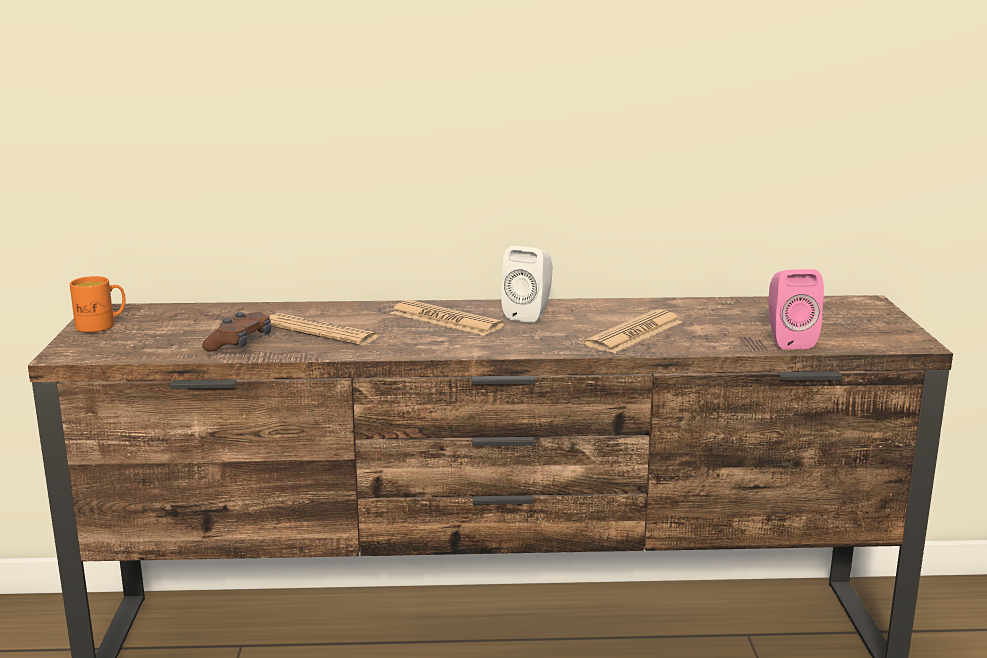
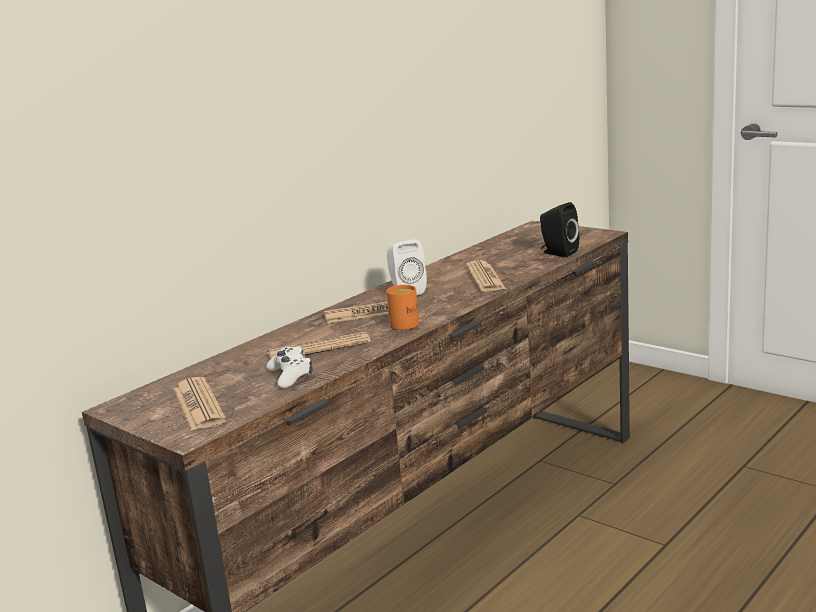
camera: 45 degrees left, 0 degrees up
(102, 325) = (150, 413): orange mug -> orange mug (405, 323)
(136, 334) = (198, 405): none -> newspaper
(240, 343) = (290, 375): brown game controller -> white game controller
(788, 341) = (557, 253): pink speaker -> black speaker

